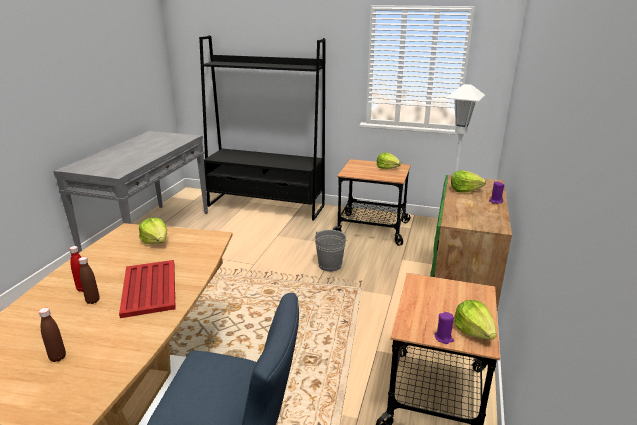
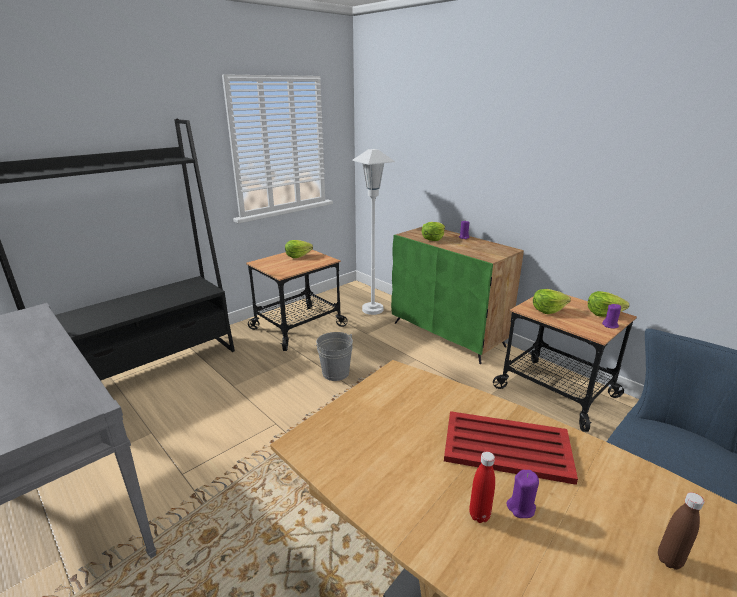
camera: 60 degrees left, 0 degrees up
(93, 301) = (521, 507): brown bottle -> purple candle
(156, 241) = (371, 421): lettuce -> lettuce (548, 310)

